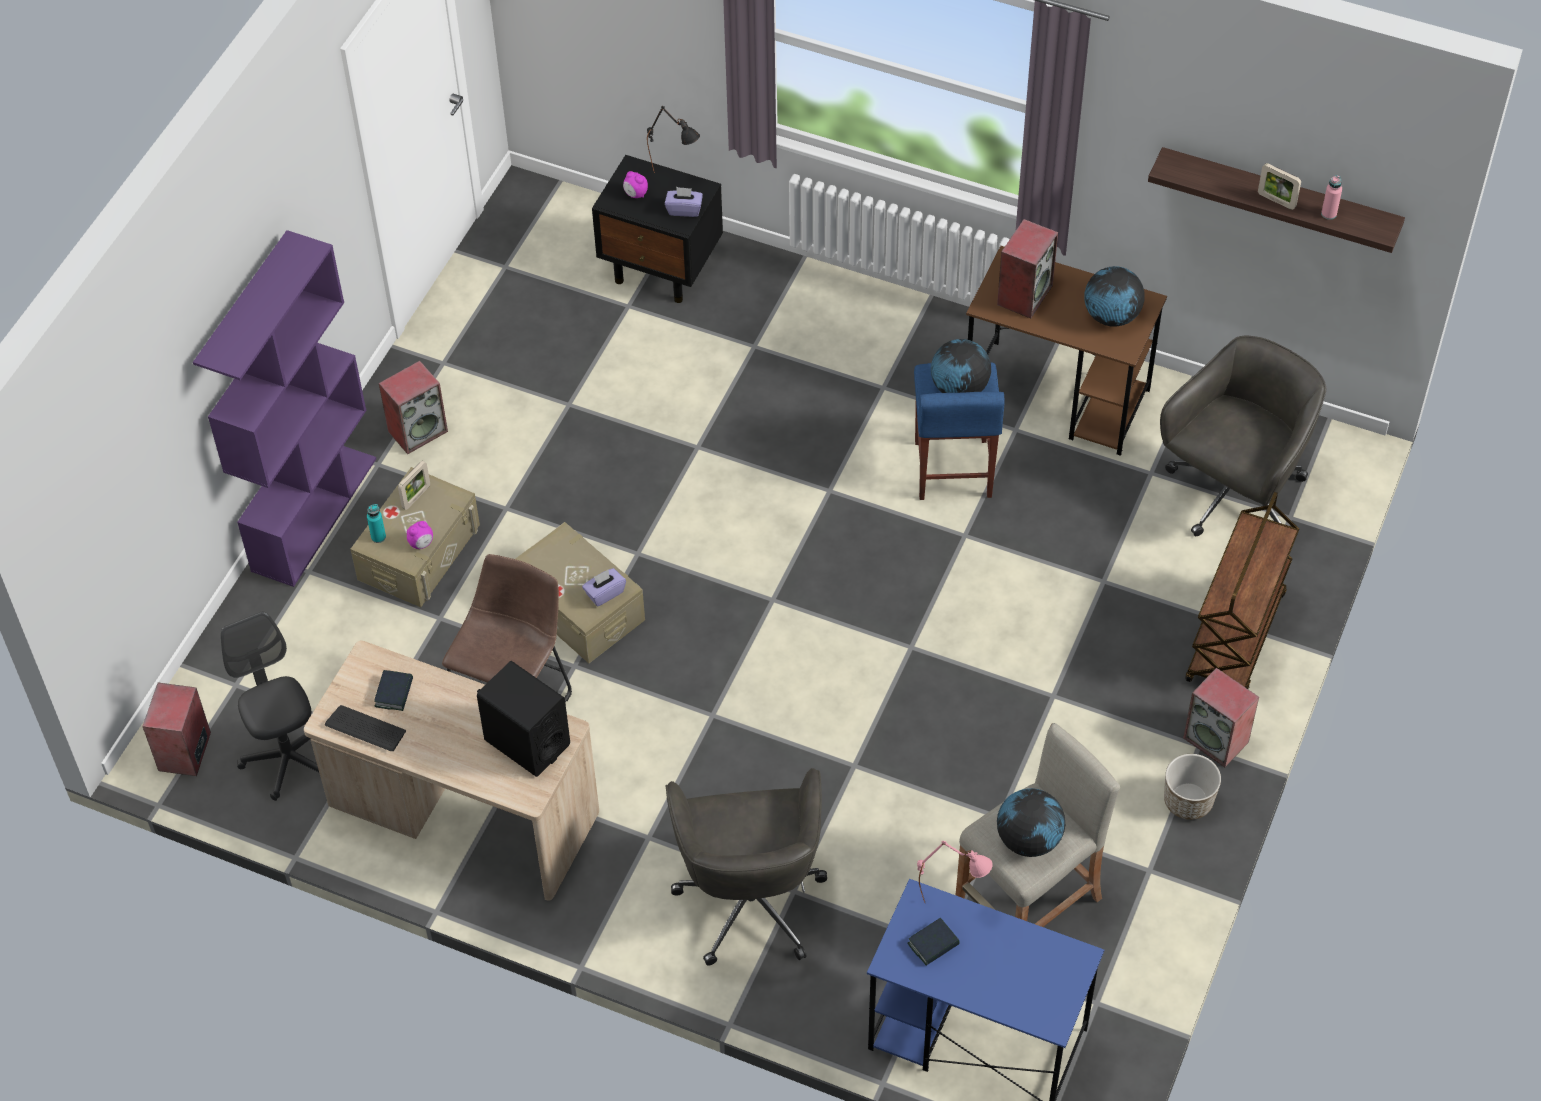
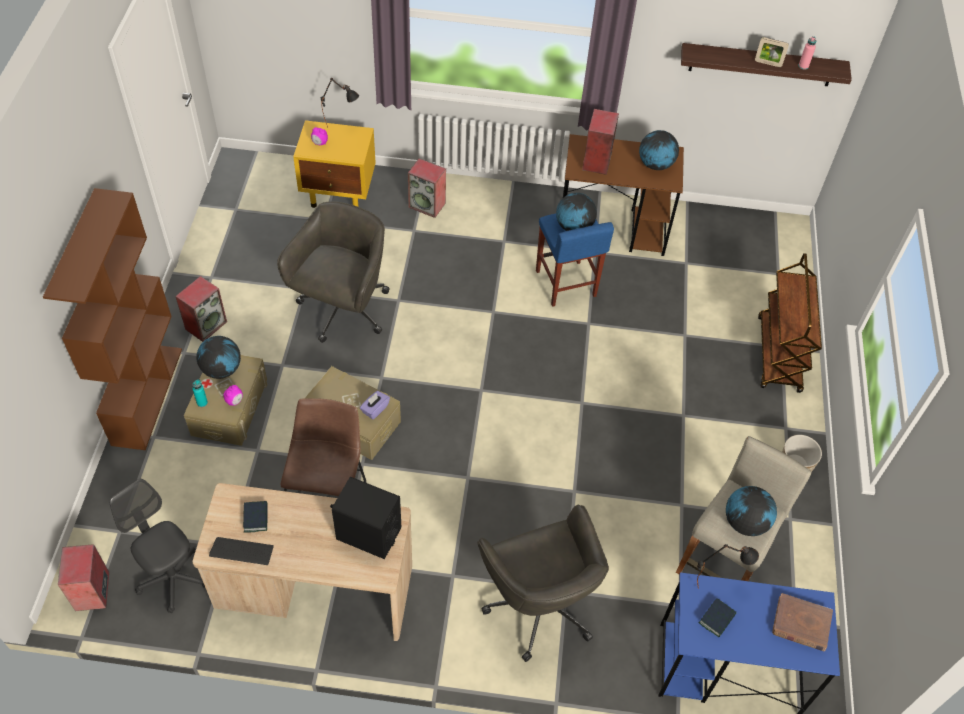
camera: 20 degrees left, 0 degrees up
(314, 513) = (147, 395): purple bookcase -> brown bookcase
(416, 497) = (222, 369): picture frame -> globe
(663, 269) = (340, 194): black nightstand -> yellow nightstand
(684, 209) = (355, 147): purple tissue box -> none
(951, 901) = (716, 582): pink table lamp -> black table lamp
(1042, 976) = (801, 624): none -> brown book
(1217, 740) = (795, 422): speaker -> speaker (427, 205)
(1233, 494) = (739, 266): grey office chair -> grey office chair (343, 310)

